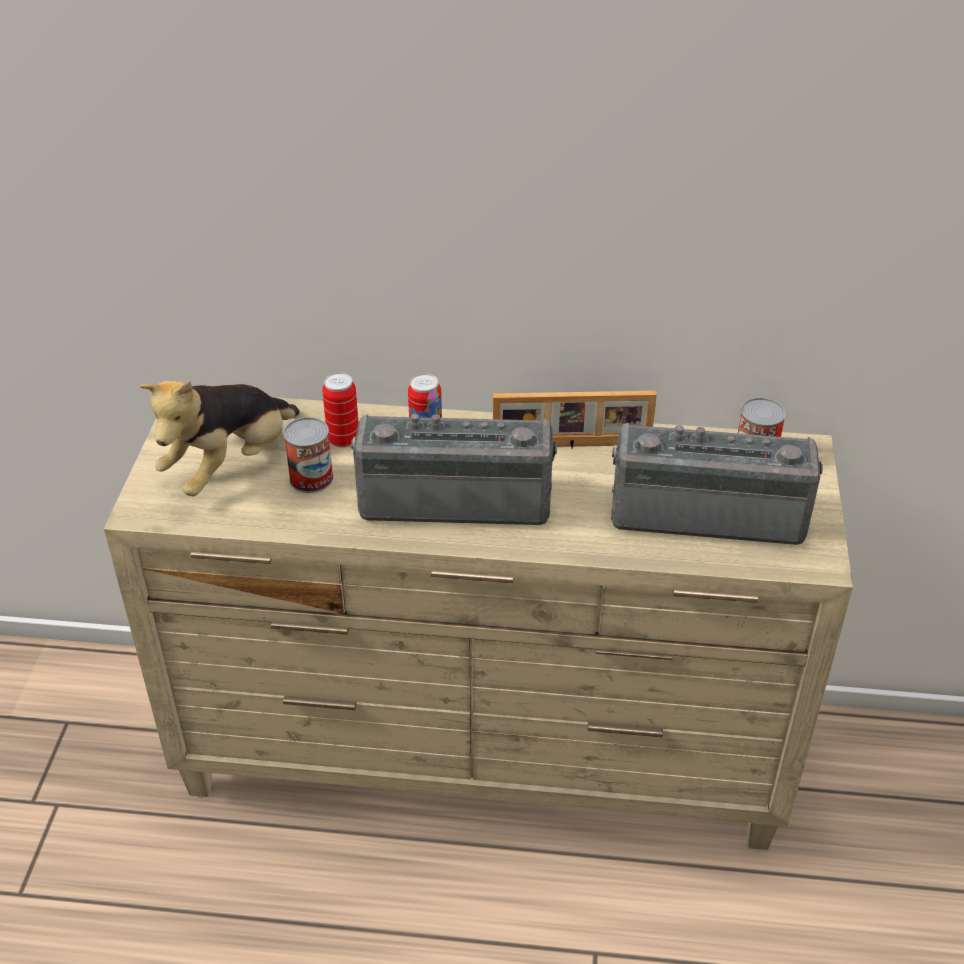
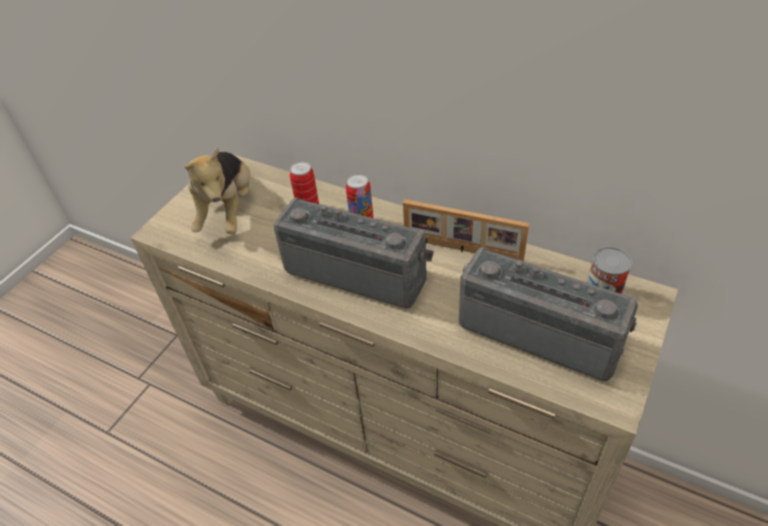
camera: 25 degrees right, 5 degrees up
(230, 465) = (228, 211): plush toy -> plush toy turned 60 degrees counterclockwise
(311, 478) = (272, 232): can -> none

